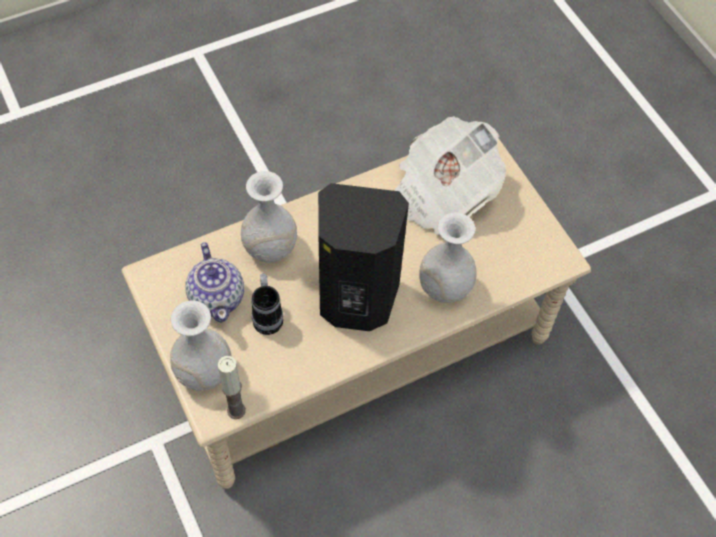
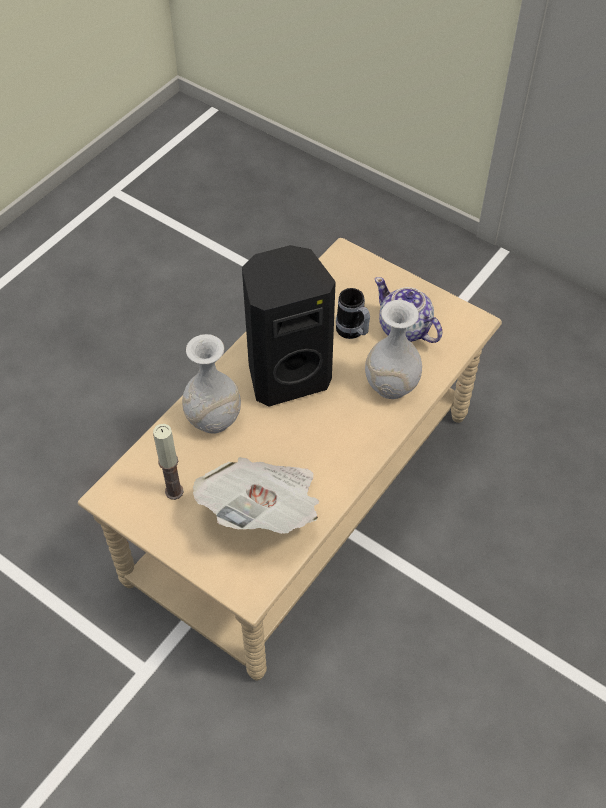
camera: 155 degrees right, 5 degrees down
(204, 371) = (372, 276): white vase -> none
(236, 410) = (329, 263): candle -> candle (174, 491)

